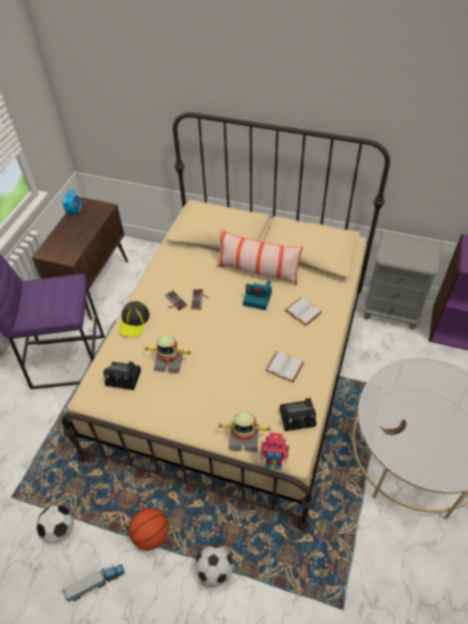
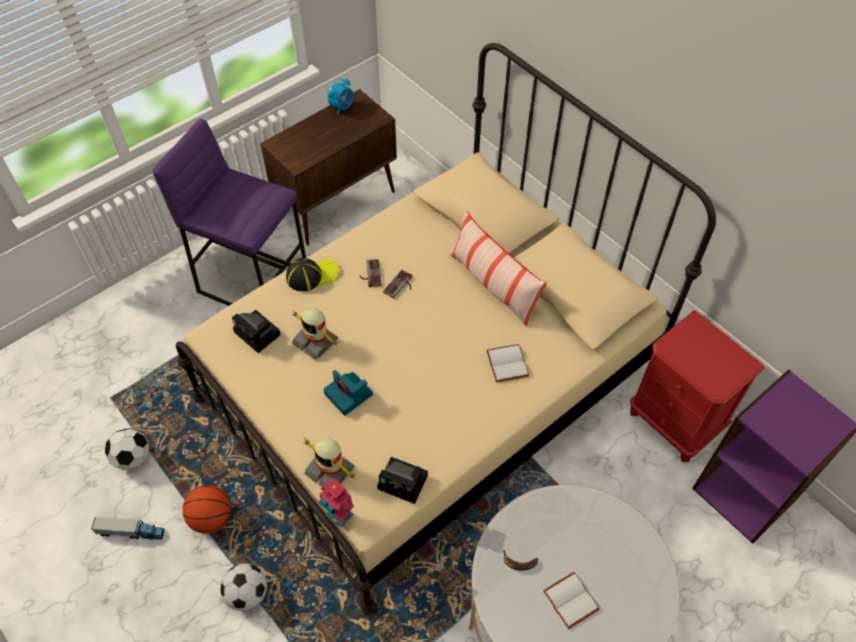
camera: 30 degrees right, 5 degrees up
(134, 321) = (312, 275): cap -> cap turned 150 degrees counterclockwise
(258, 298) = (468, 319): camera -> camera (349, 395)
(285, 366) = (435, 417): white book -> white book (572, 600)
(391, 310) = (675, 422): grey nightstand -> red nightstand

